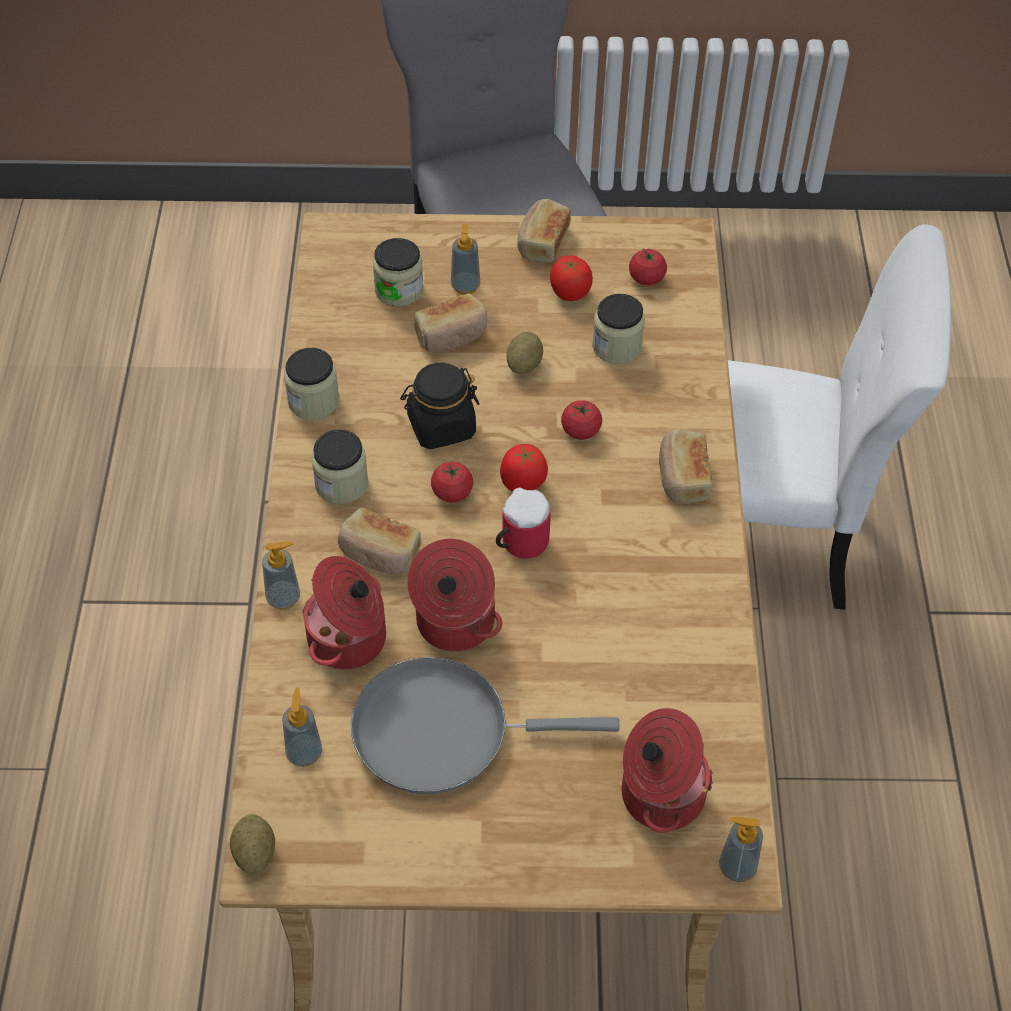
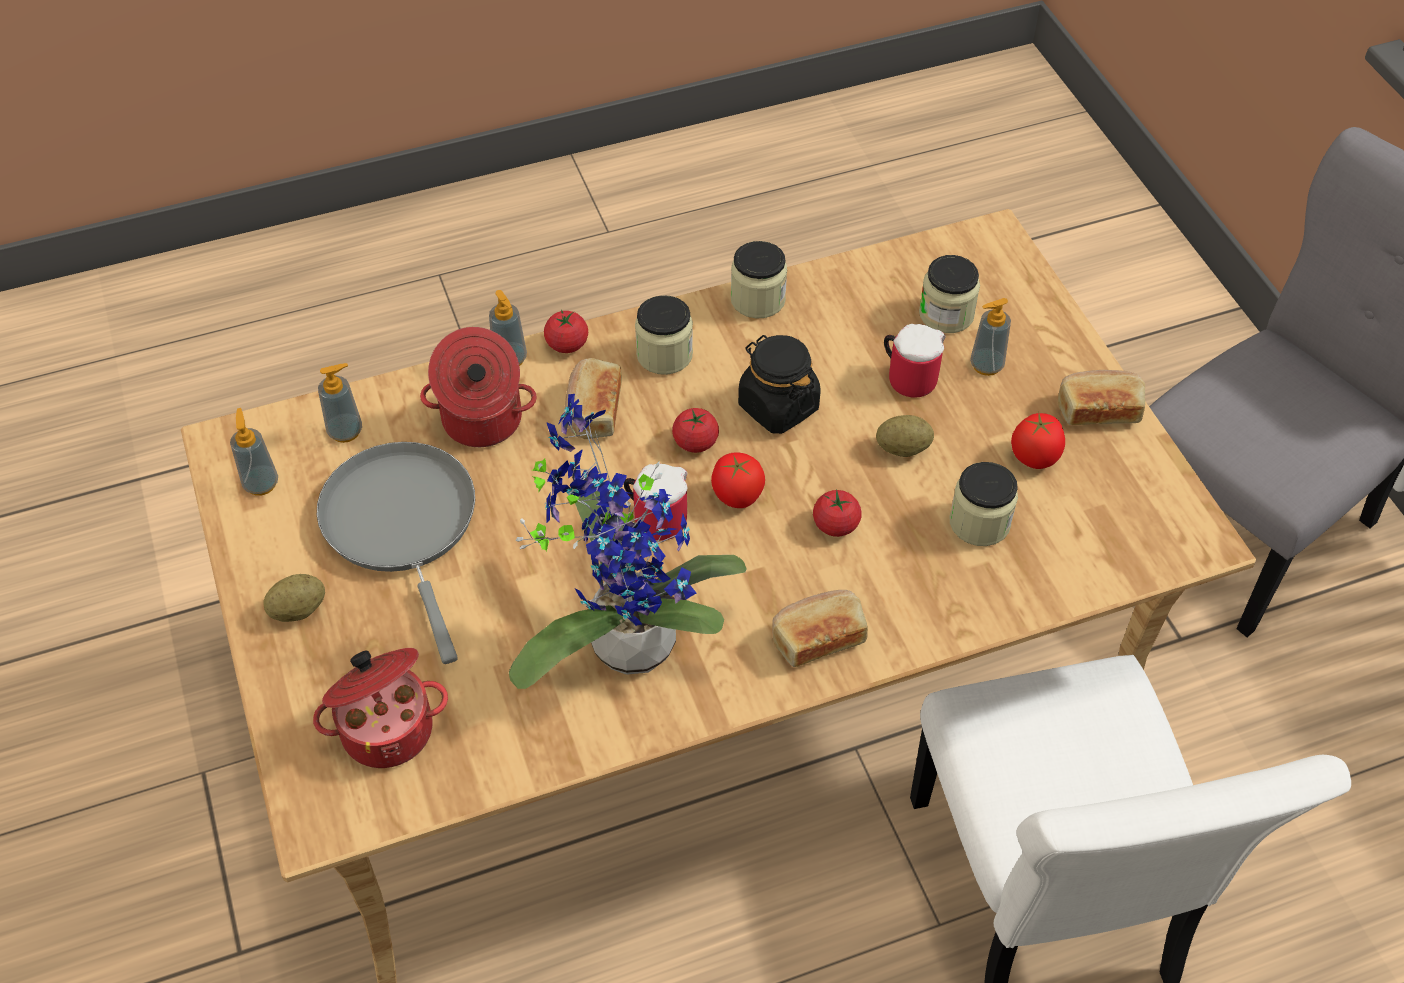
camera: 70 degrees right, 0 degrees up
(254, 853) = (232, 432): potato -> potato (298, 610)
(451, 335) = (908, 376): bread -> mug
(453, 623) = (532, 494): cooking pot -> none
(632, 599) = (625, 636): none -> potted plant
(646, 278) = (1105, 521): tomato -> tomato (567, 344)
(737, 867) = (320, 821): soap dispenser -> soap dispenser (261, 483)

